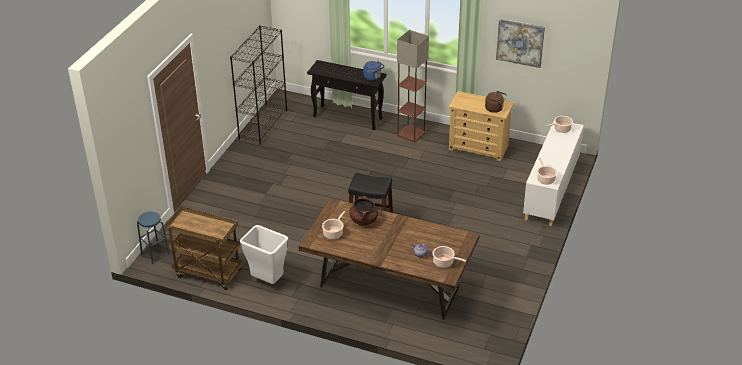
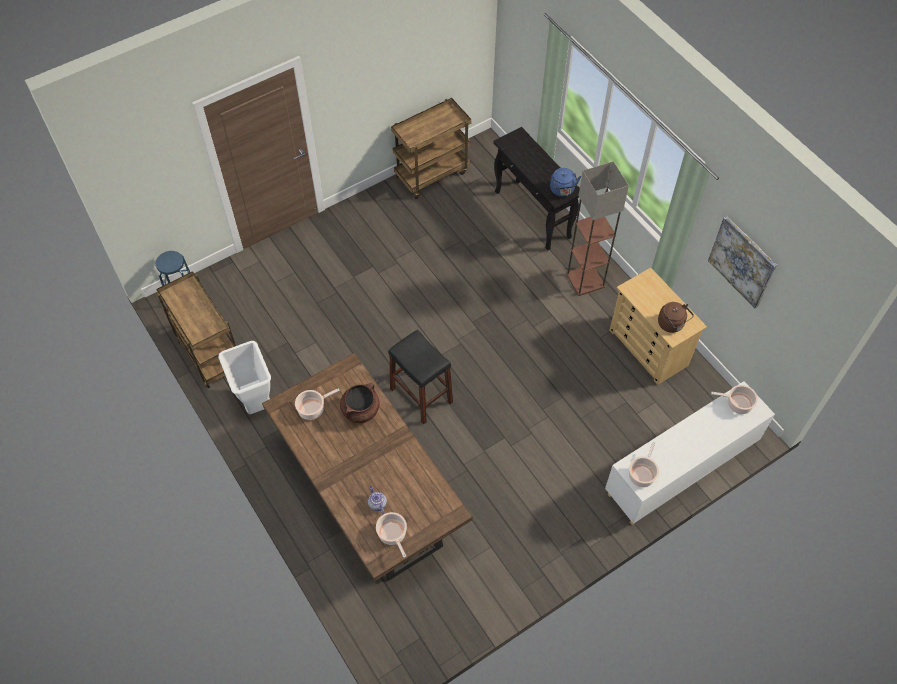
camera: 35 degrees right, 20 degrees up
(263, 124) = (432, 173): black bookcase -> brown cart

